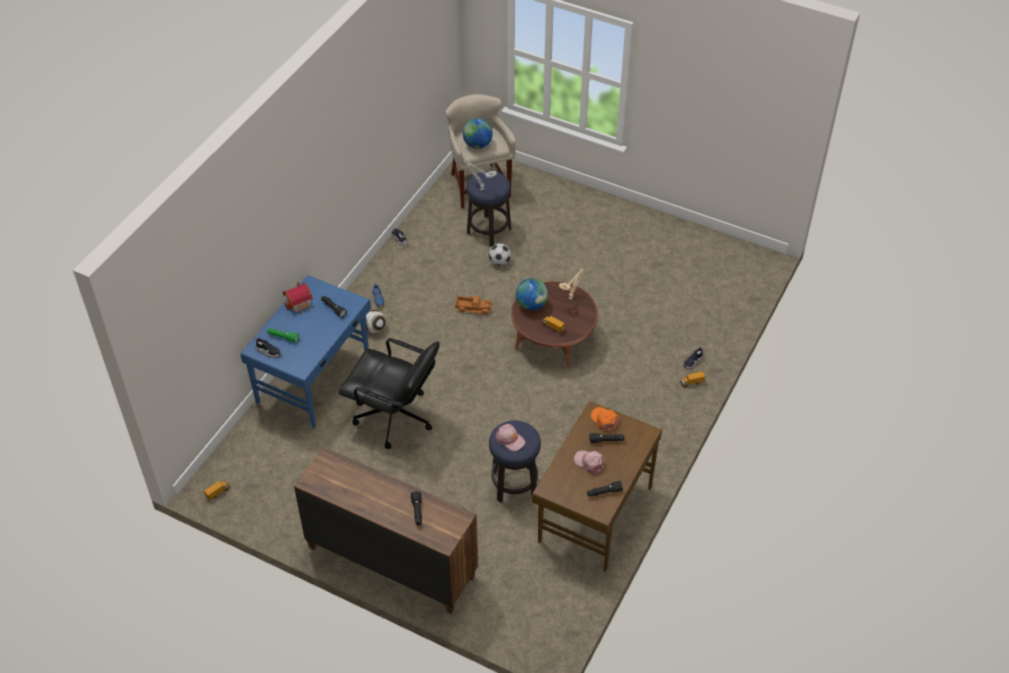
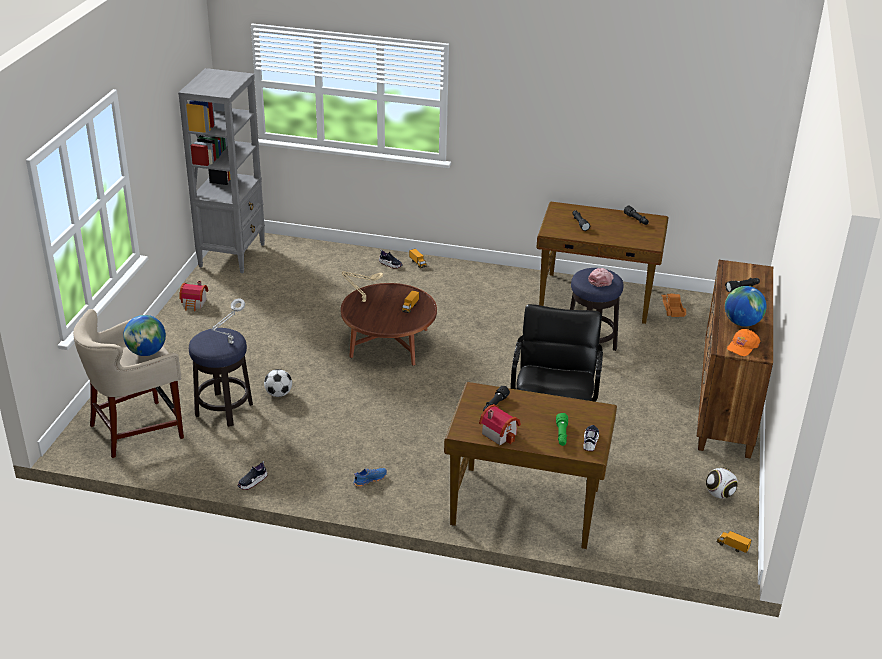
camera: 105 degrees left, 15 degrees down
(315, 379) = (524, 506): blue desk -> brown desk
(374, 329) = (422, 472): football -> football (719, 494)
(473, 307) = (361, 402): toy truck -> toy truck (672, 309)
(531, 305) = (382, 323): globe -> globe (742, 323)
(589, 462) = (609, 229): pink cap -> none
(604, 420) = (556, 226): orange cap -> orange cap (742, 346)
(646, 224) = (195, 304): none -> toy house
(728, 253) = (232, 255): none -> grey bookcase

